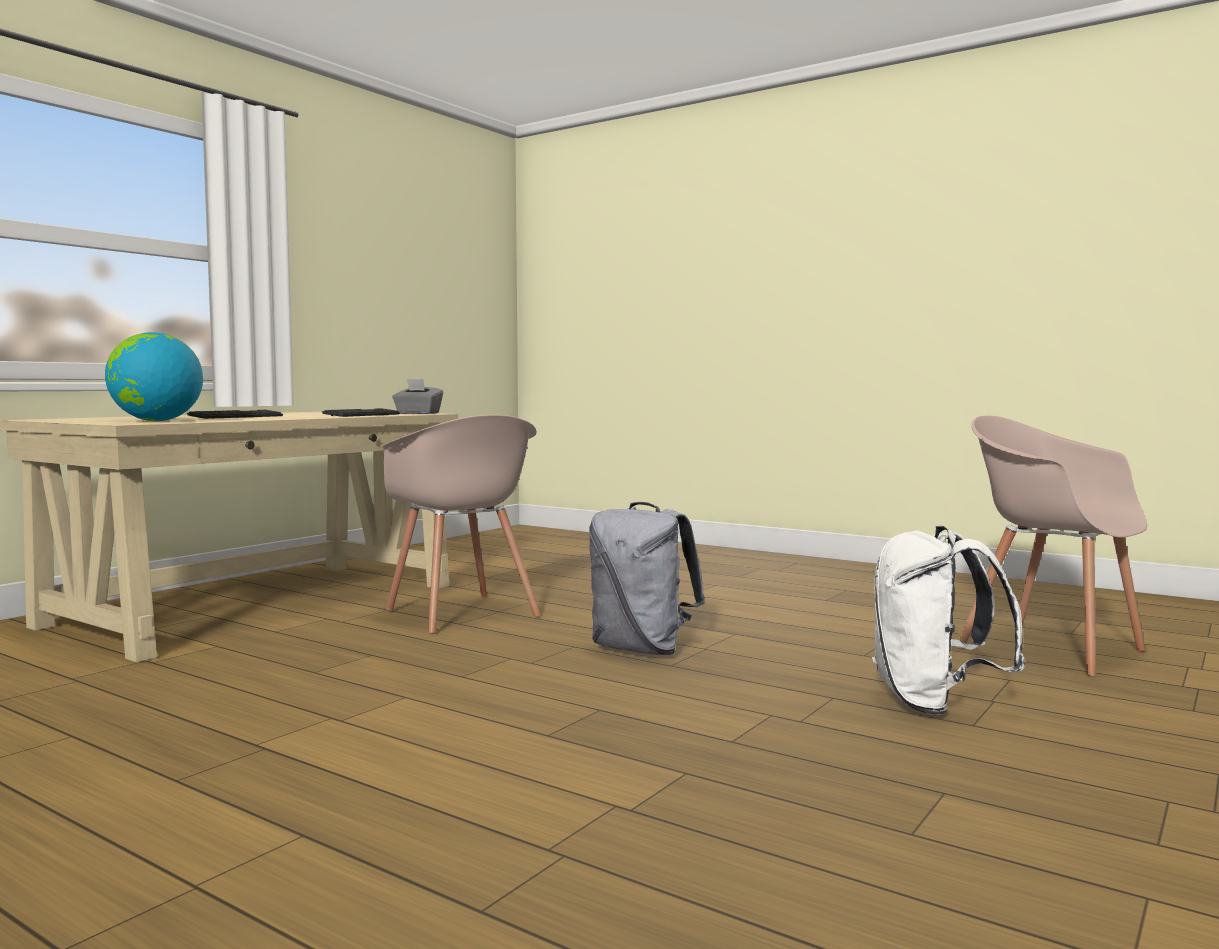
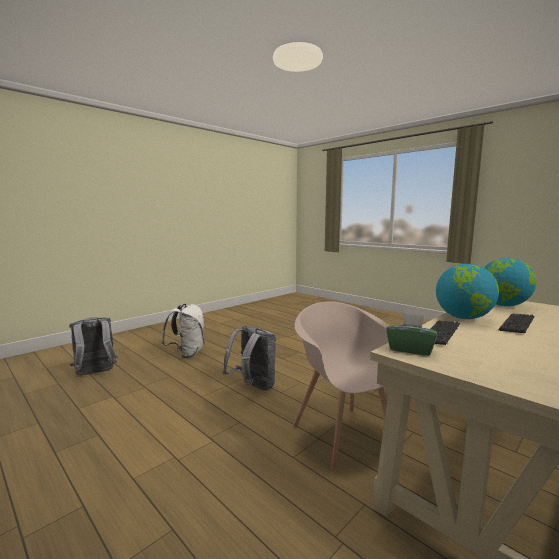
camera: 170 degrees left, 5 degrees up
(289, 417) = (463, 318): none -> globe
(417, 413) = (410, 349): grey tissue box -> green tissue box
(1048, 649) = (95, 374): beige chair -> grey backpack

